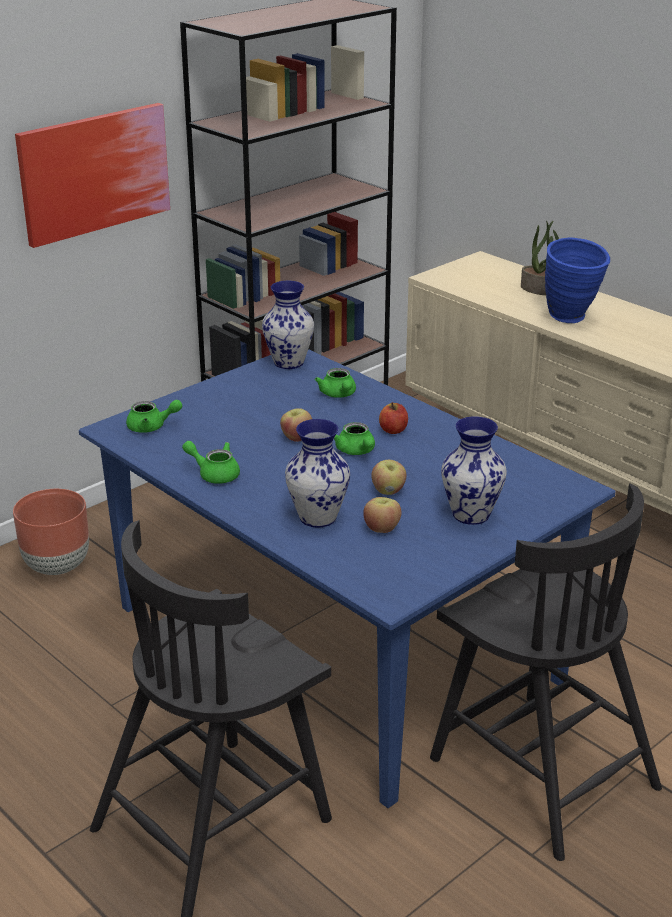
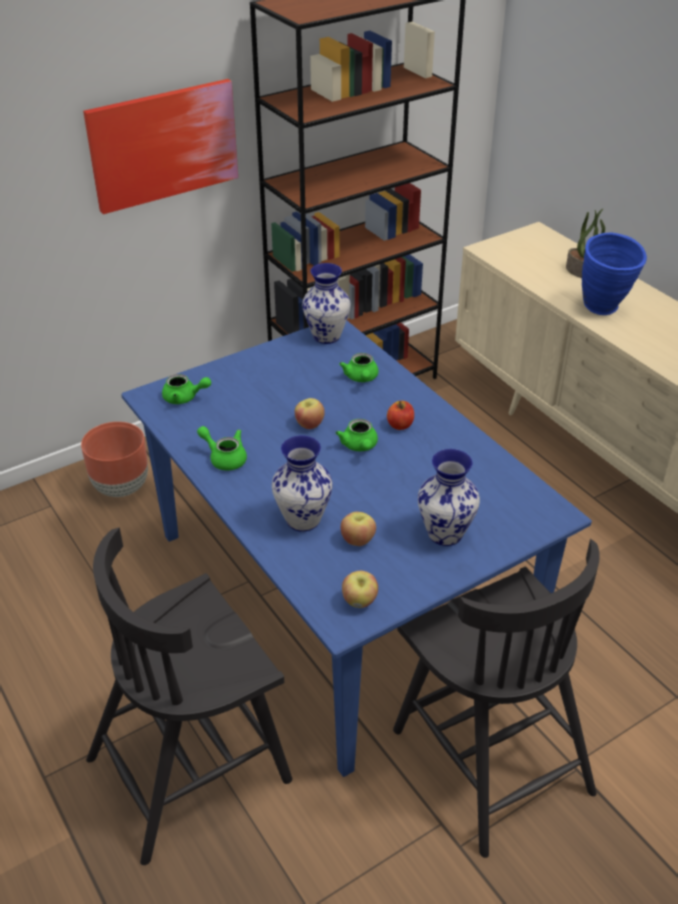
camera: 10 degrees right, 10 degrees up
(388, 491) = (376, 496): apple -> apple (359, 601)

